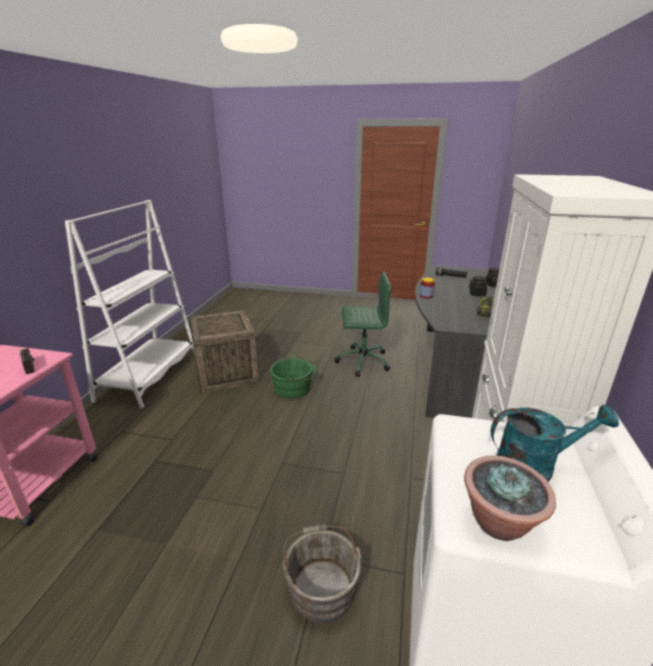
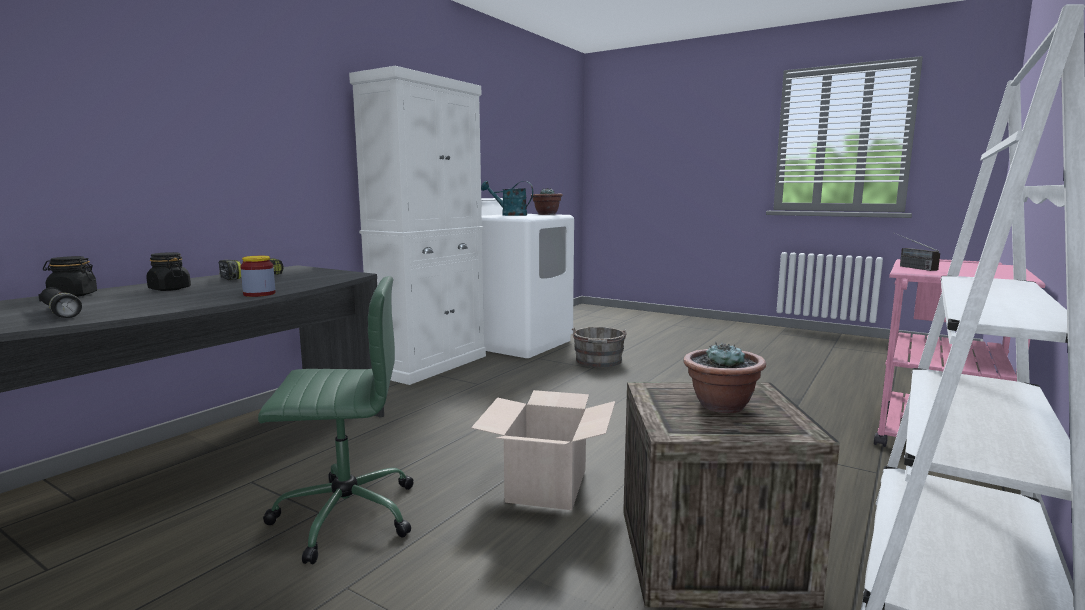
camera: 160 degrees left, 15 degrees down
(219, 324) = (721, 406): none -> potted plant
(294, 388) = (548, 485): green bucket -> cardboard box
(362, 361) = (343, 515): green office chair -> green office chair turned 150 degrees clockwise

